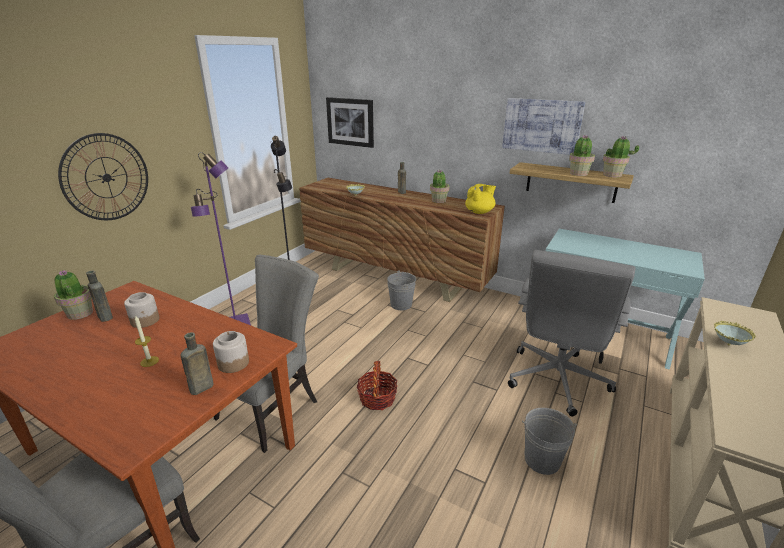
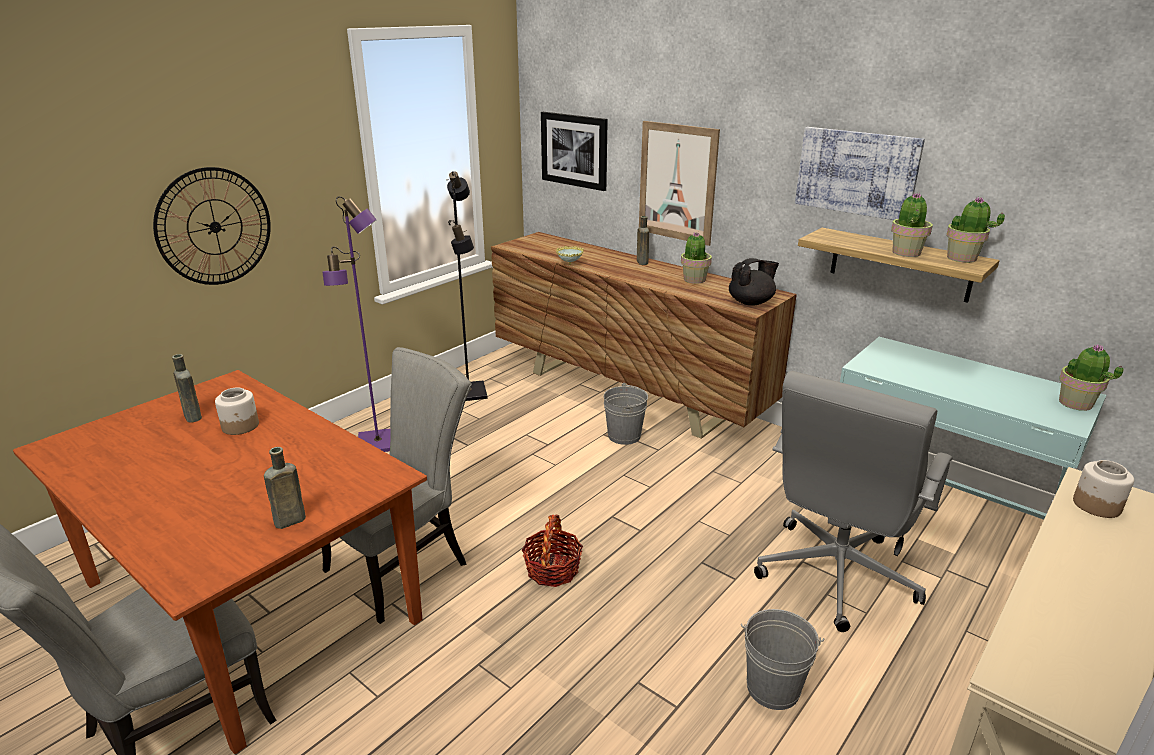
camera: 10 degrees right, 0 degrees up
(80, 314) = (163, 409): potted plant -> potted plant (1075, 404)
(149, 361) = (234, 480): candle -> none
(233, 363) = (337, 493): jar -> jar (1096, 505)
(422, 139) = (677, 182): none -> picture
(479, 212) = (751, 302): yellow teapot -> black teapot
(728, 345) = (1071, 545): bowl -> none

